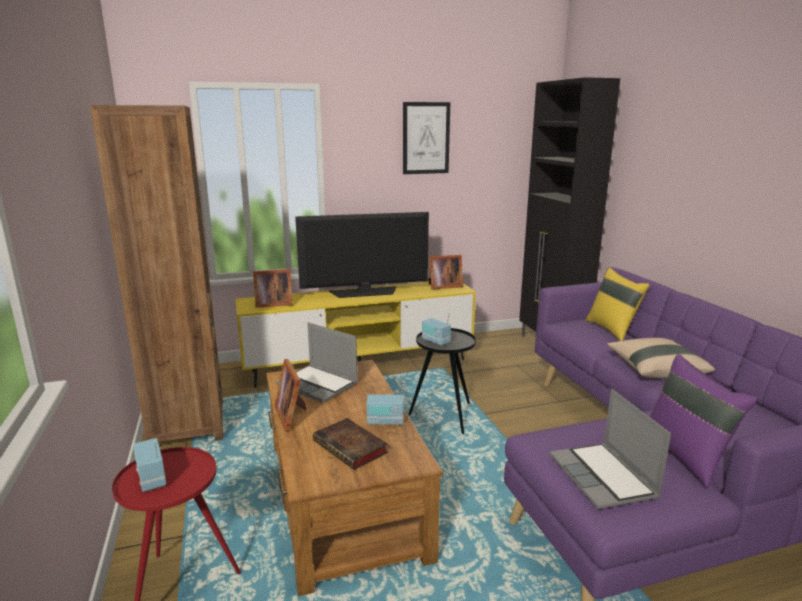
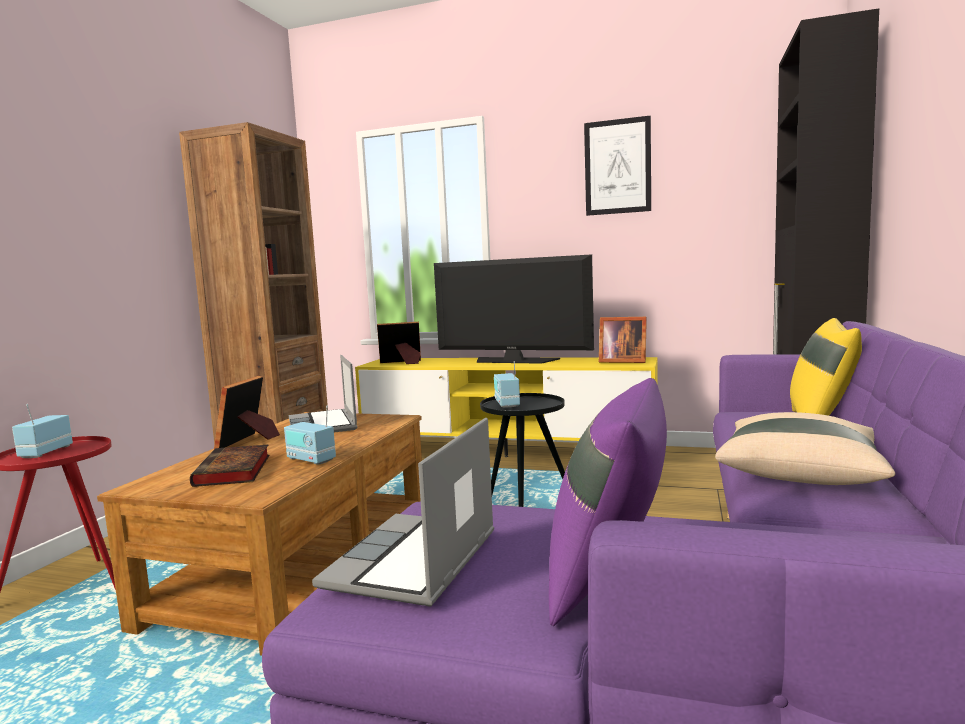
camera: 35 degrees right, 10 degrees down
(272, 304) = (402, 362): picture frame -> picture frame turned 150 degrees clockwise

